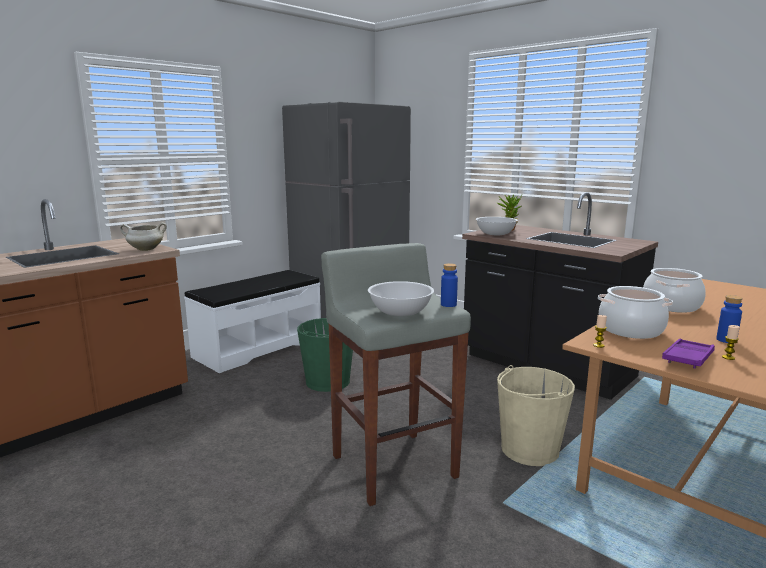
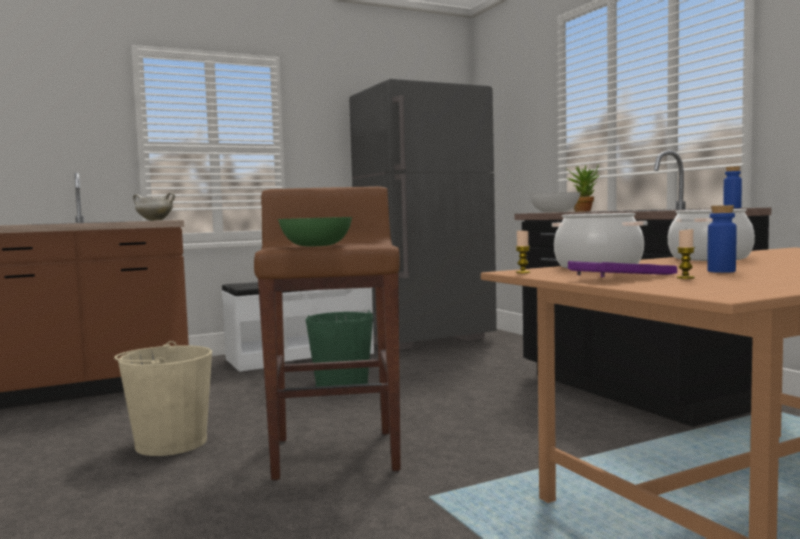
camera: 20 degrees right, 10 degrees down
(393, 465) = (336, 453): grey stool -> brown stool
(400, 313) = (316, 246): white bowl -> green bowl
(448, 304) = (384, 243): blue bottle -> blue bottle (732, 208)
(529, 450) = (519, 458): beige bucket -> beige bucket (170, 443)

